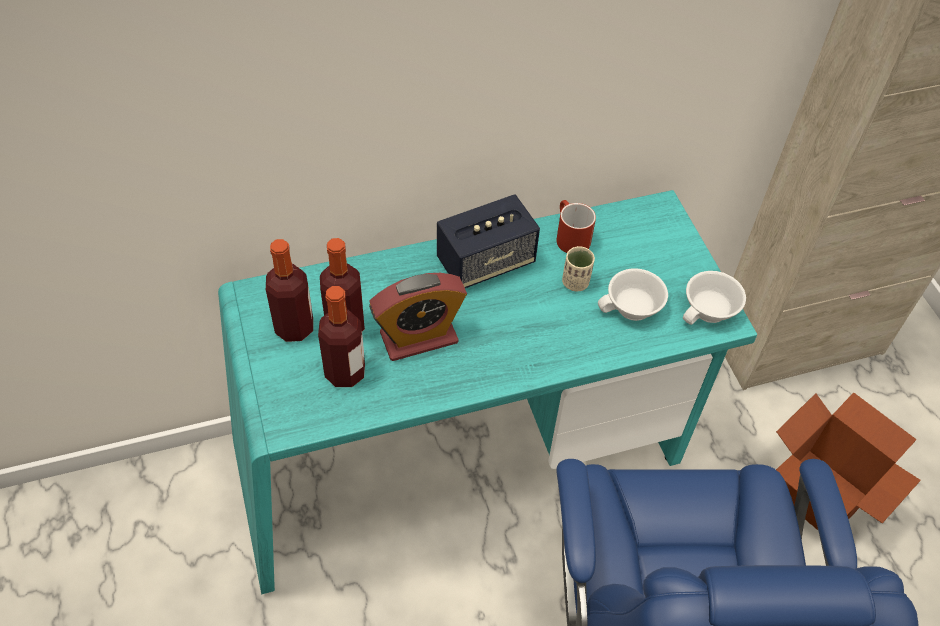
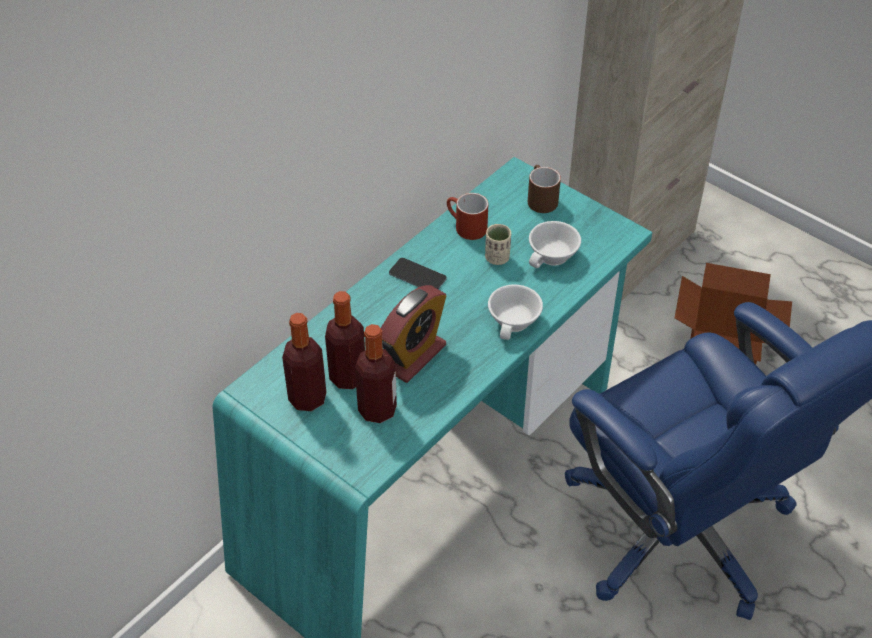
camera: 30 degrees left, 5 degrees down
(485, 262) = (417, 276): speaker -> phone
(665, 243) = (539, 198): none -> brown mug
(710, 311) = (609, 232): white cup -> white cup (515, 322)

